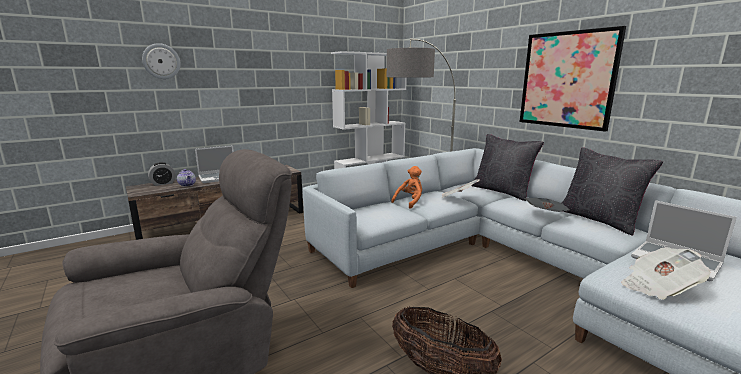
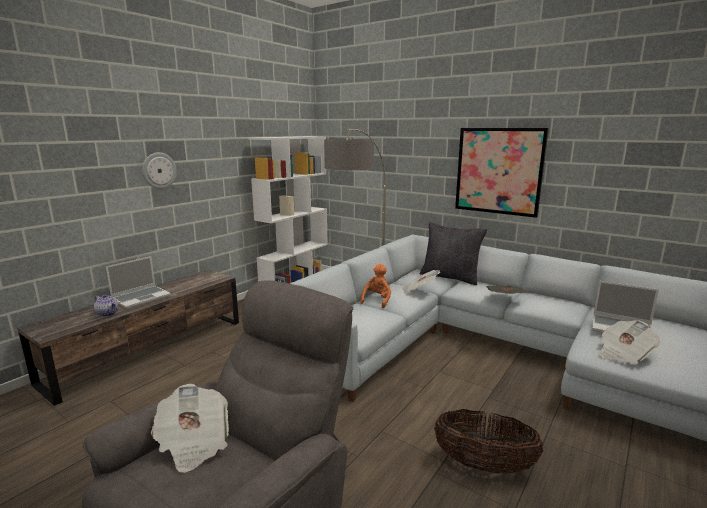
camera: 20 degrees left, 0 degrees up
(145, 274) = (193, 443): none -> newspaper
(161, 61) = (56, 161): wall clock -> wall clock (159, 170)
(163, 183) = (70, 316): alarm clock -> none
(599, 219) = (544, 297): black pillow -> none

